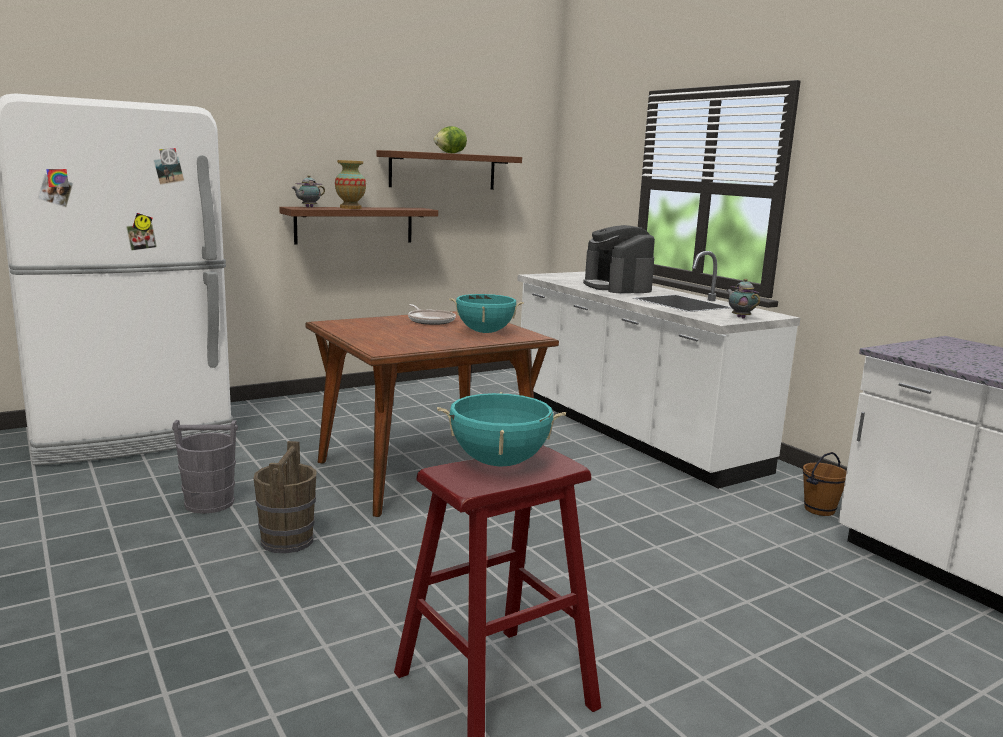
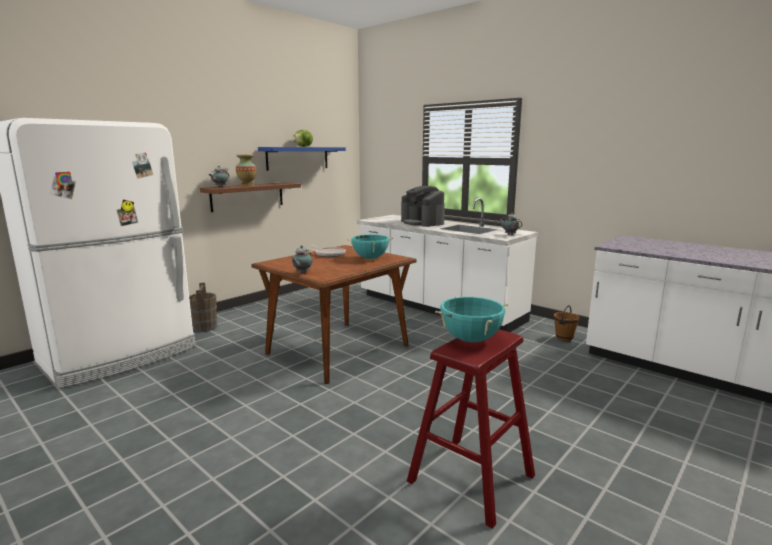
camera: 15 degrees left, 0 degrees up
(209, 503) = (210, 394): grey bucket -> none
(287, 540) = (281, 409): brown bucket -> brown bucket (204, 327)
(358, 341) = (302, 273): none -> teapot
(443, 171) = (297, 158): brown shelf -> blue shelf

